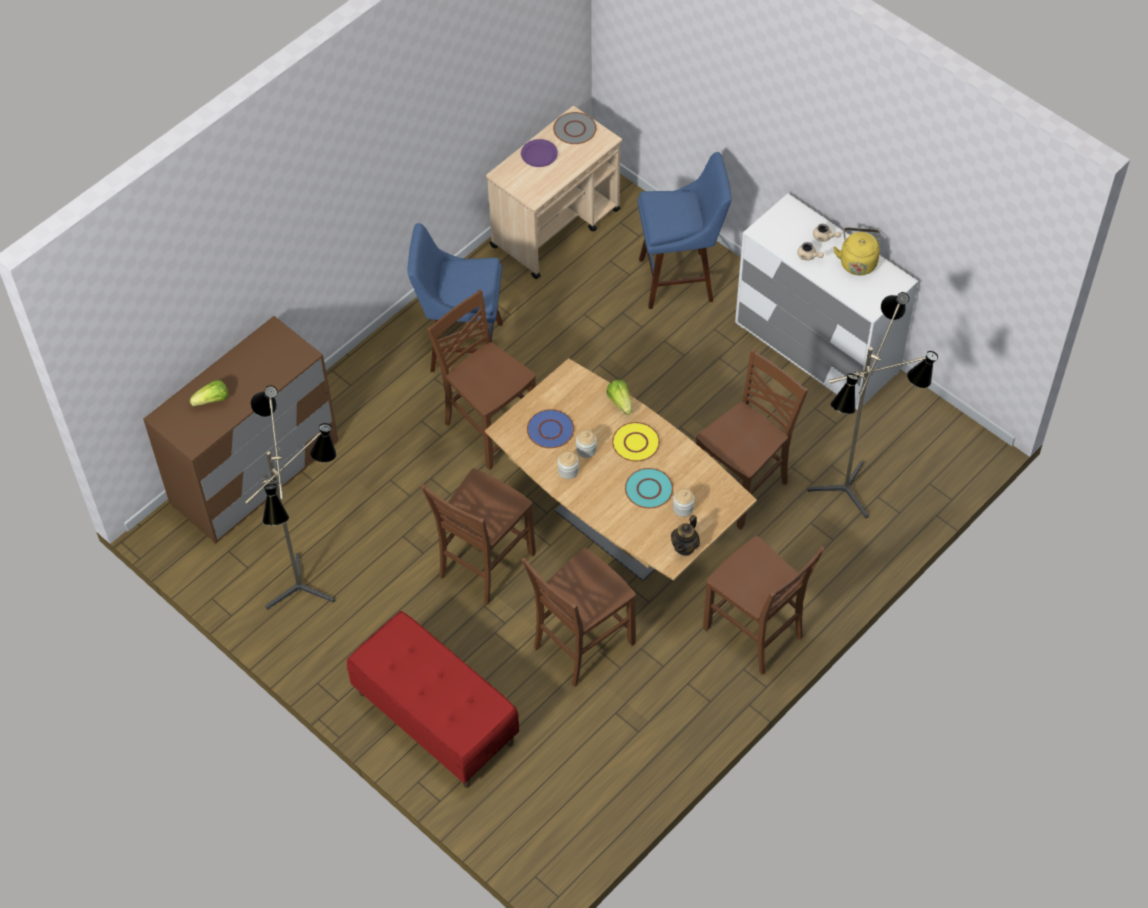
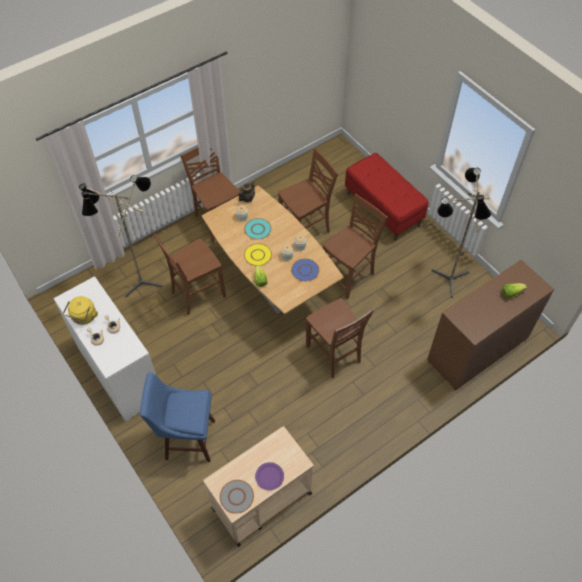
camera: 170 degrees left, 0 degrees up
(461, 347) = (343, 414): blue stool -> none

